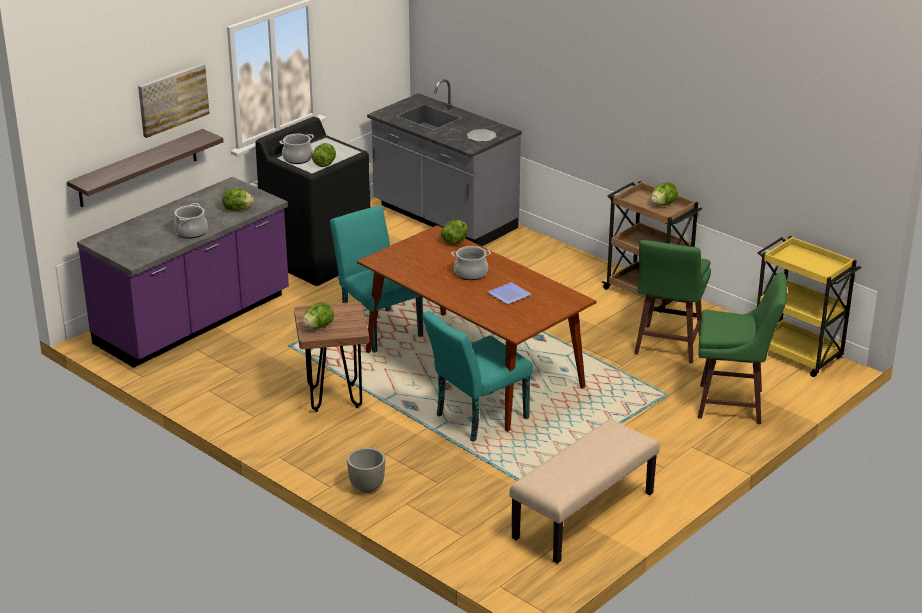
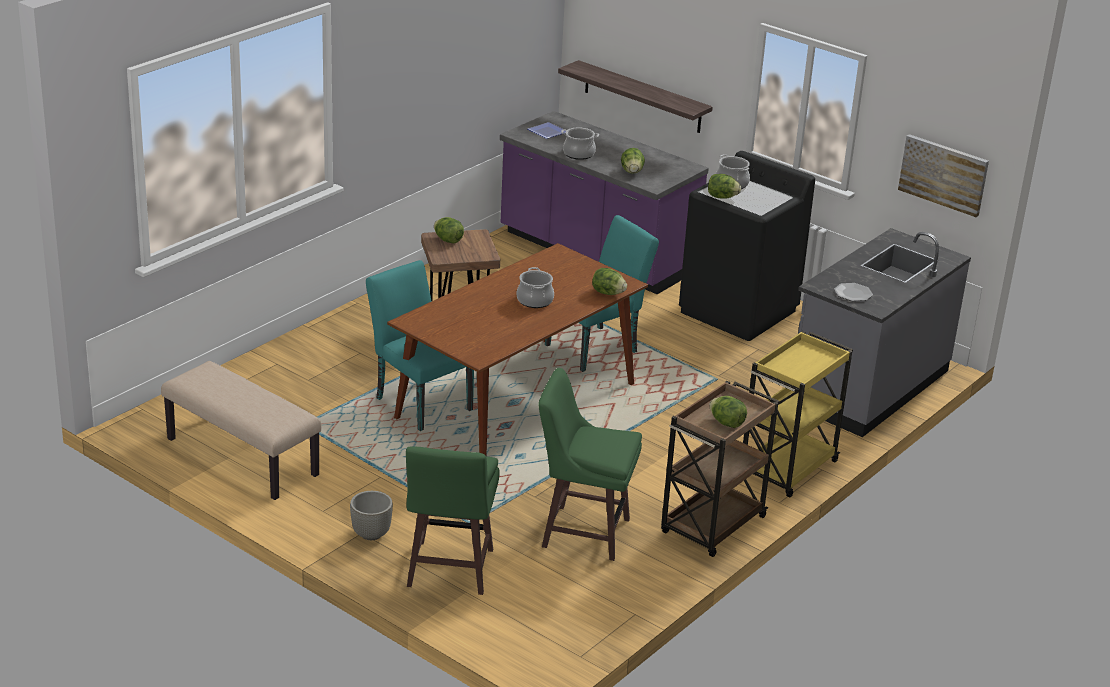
camera: 85 degrees right, 0 degrees up
(172, 99) = (688, 56): picture -> picture (943, 174)
(367, 487) = (305, 344): grey planter -> grey planter (371, 534)
(507, 295) = (488, 319): plate -> plate (547, 131)
(797, 355) = (570, 634): yellow cart -> yellow cart (787, 469)

